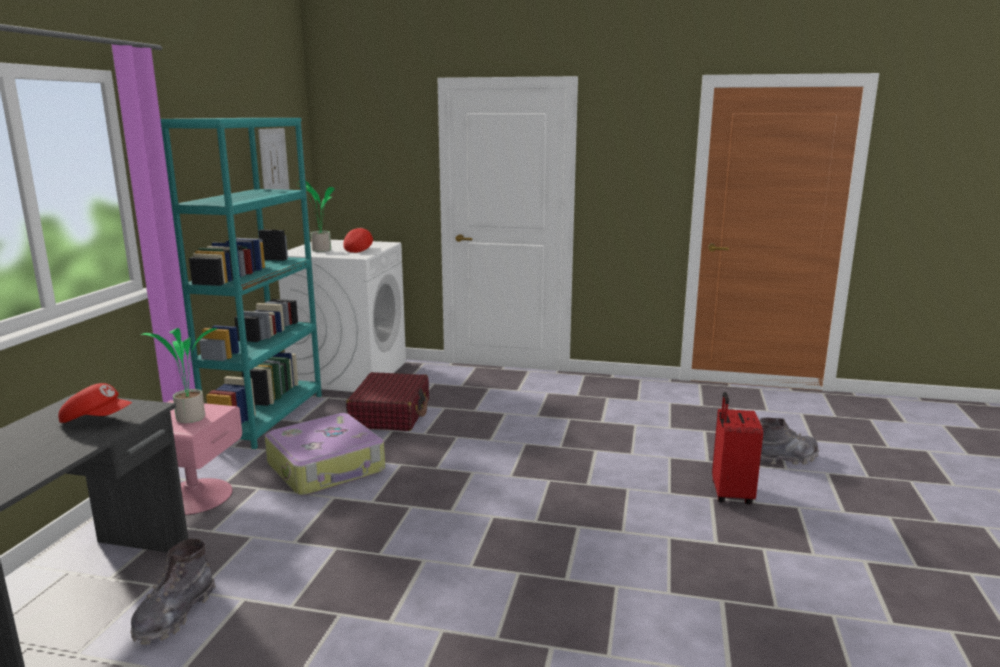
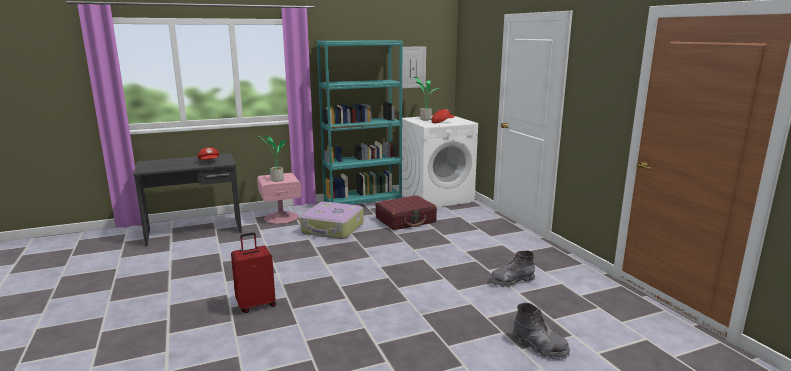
camera: 55 degrees right, 0 degrees up
(174, 615) = (201, 246): grey boot -> grey boot (511, 281)
(730, 494) = (447, 335): red suitcase -> red suitcase (256, 304)

